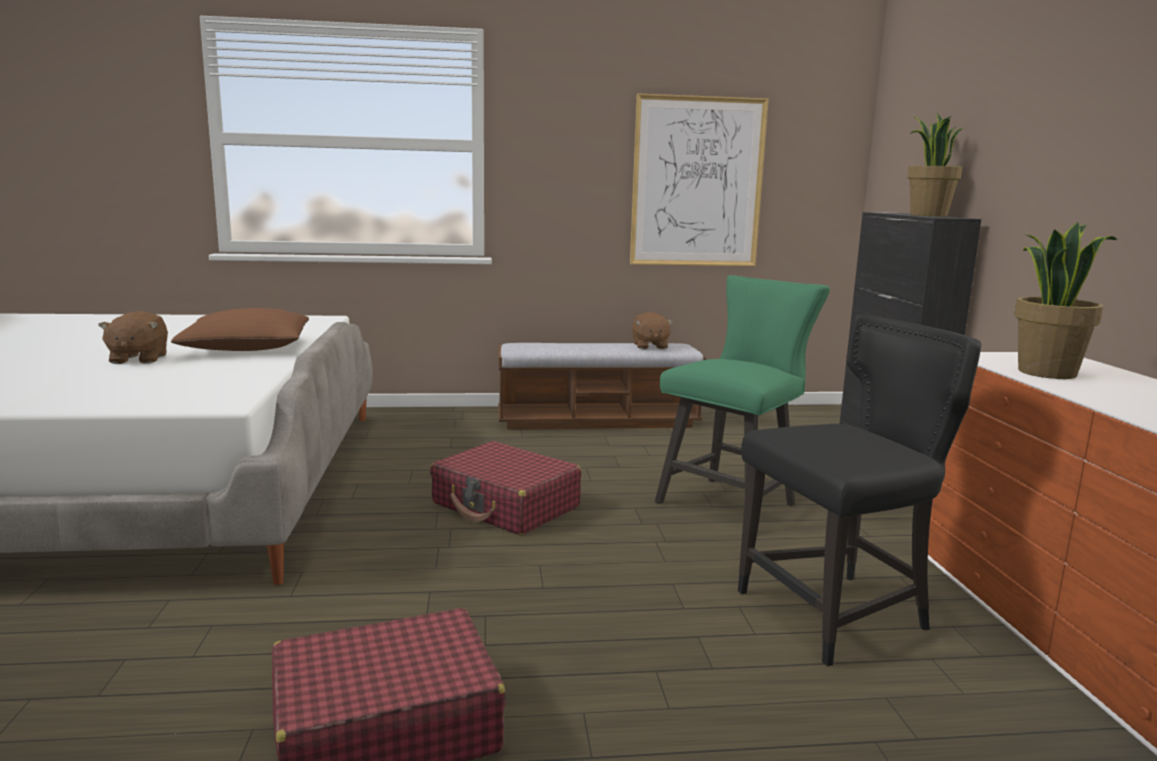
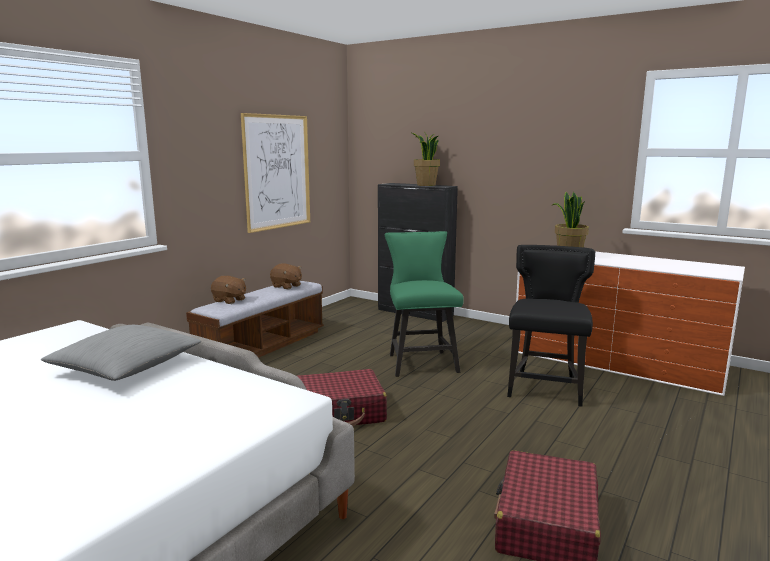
camera: 50 degrees left, 0 degrees up
(138, 359) = (76, 409): brown plush toy -> brown plush toy (229, 300)
(247, 348) = (126, 367): brown pillow -> grey pillow

